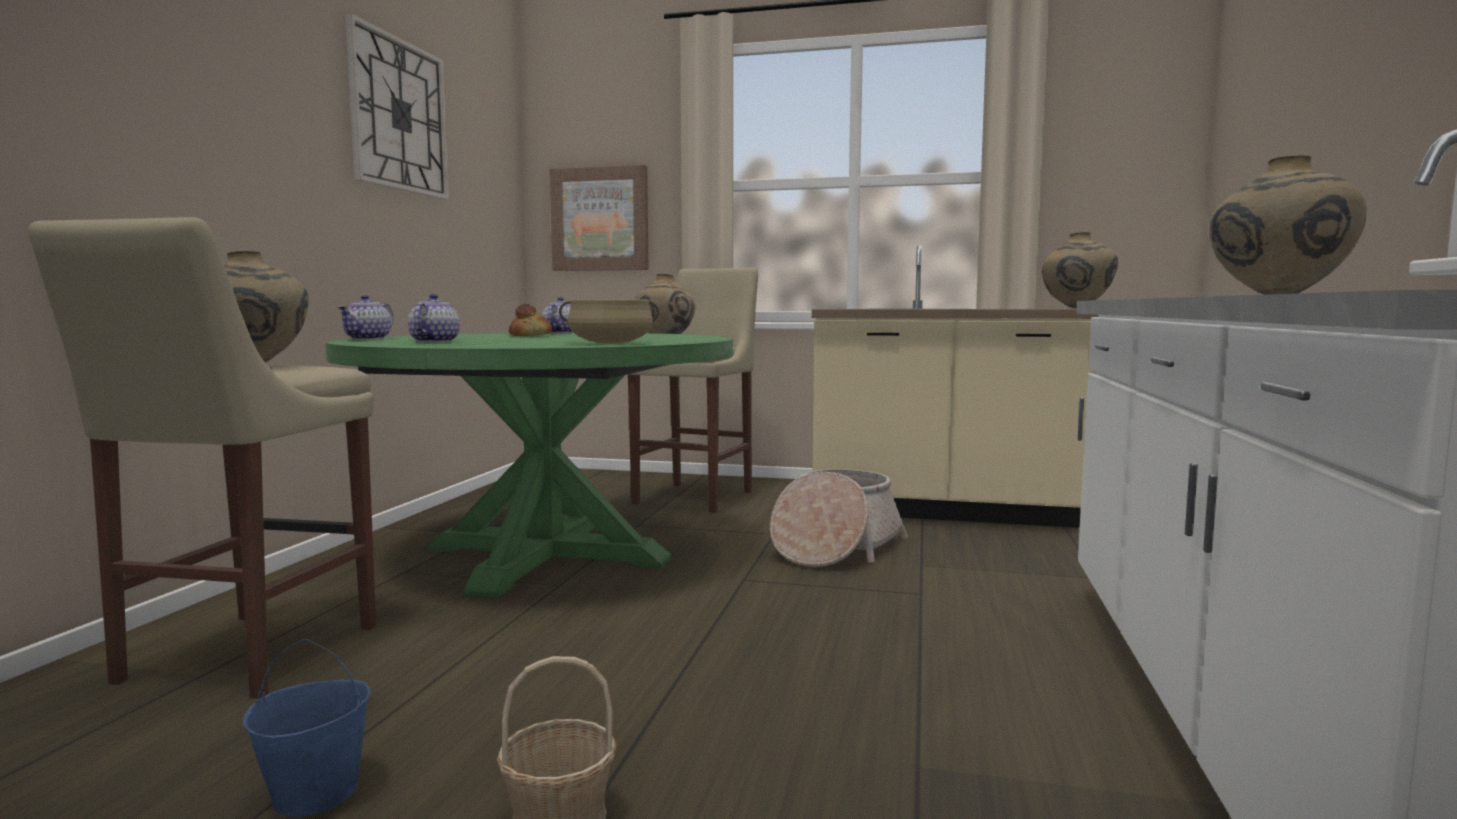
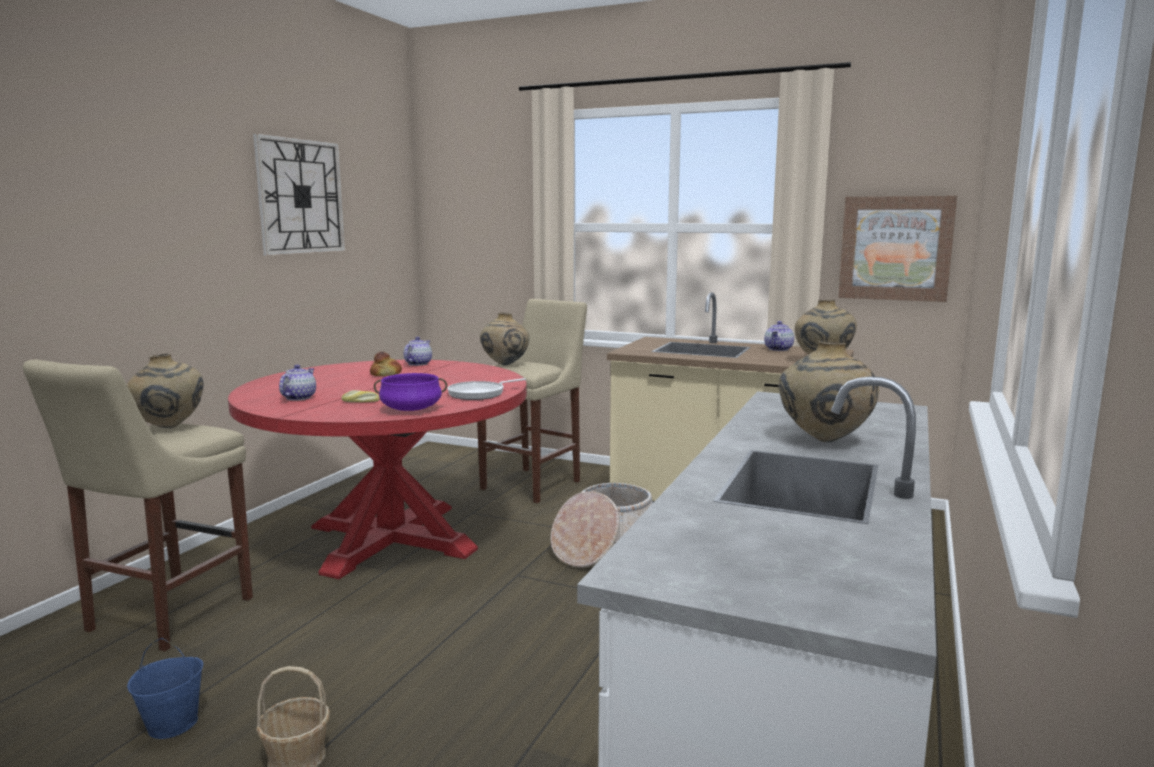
camera: 10 degrees right, 5 degrees up
(368, 339) = (264, 384): teapot -> teapot (779, 349)
(528, 342) = (360, 401): none -> bread
(545, 554) = (391, 538): green dining table -> red dining table
(600, 219) = (475, 250): picture -> picture (895, 248)
(611, 343) = (411, 409): beige cooking pot -> purple cooking pot
(682, 339) = (479, 394): none -> frying pan

